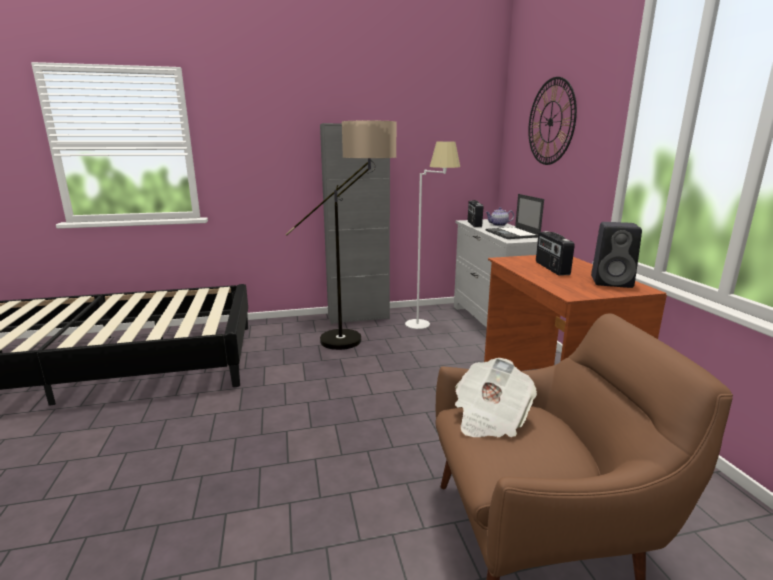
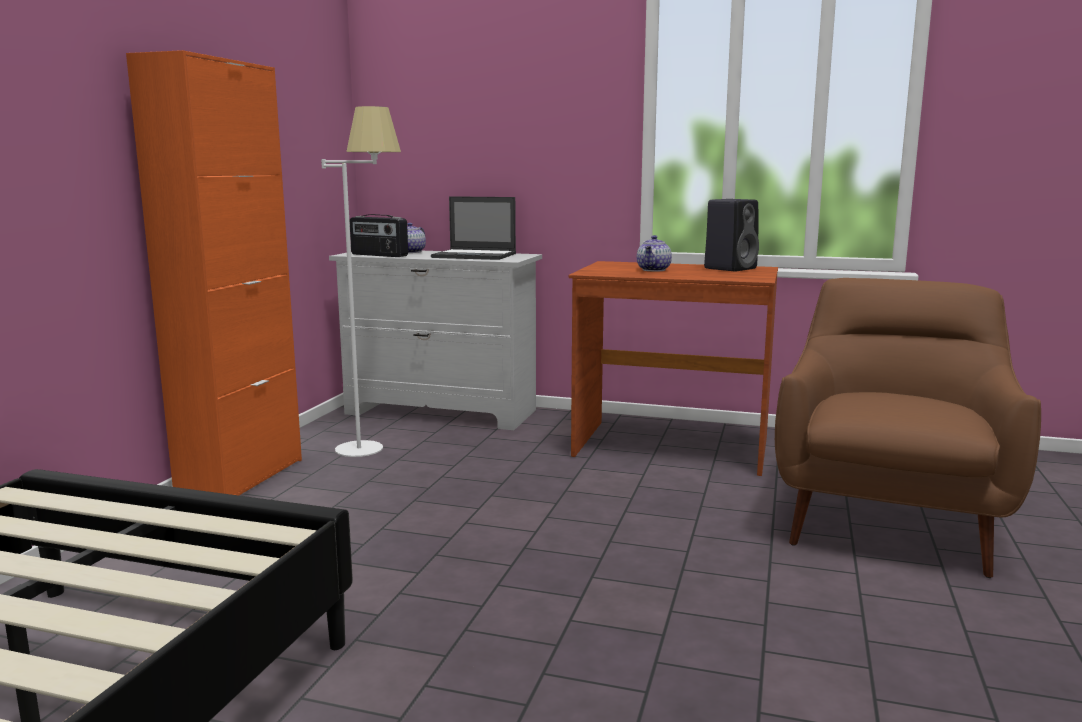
camera: 60 degrees left, 5 degrees down
(357, 340) = (338, 500): floor lamp -> none
(358, 317) = (241, 478): grey cabinet -> orange cabinet
(490, 417) = (862, 405): newspaper -> none
(550, 122) = (487, 87): wall clock -> none
(551, 268) = (654, 270): radio -> teapot

